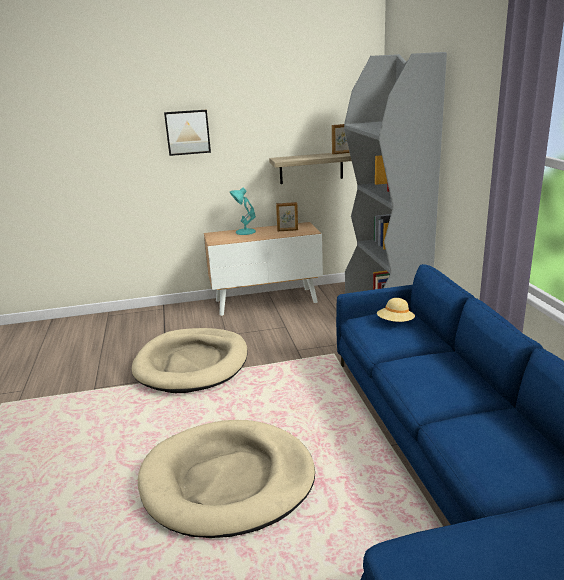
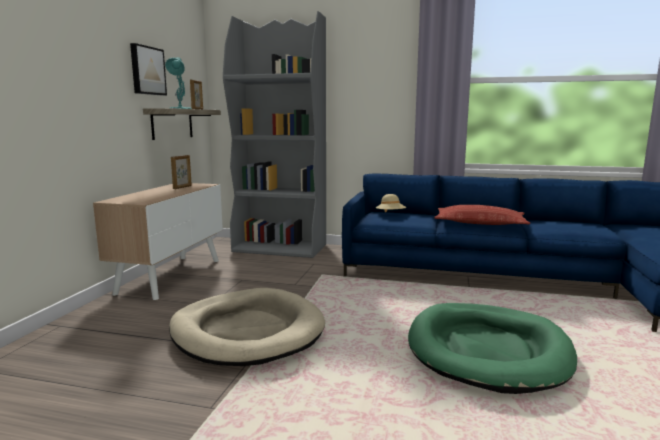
camera: 65 degrees left, 10 degrees down
(187, 132) = (67, 60): picture -> picture (147, 70)
(228, 481) = (487, 350): beige dog bed -> green dog bed
(244, 232) = (143, 194): turquoise table lamp -> turquoise table lamp (180, 108)
(423, 378) = (480, 223): none -> pillow

